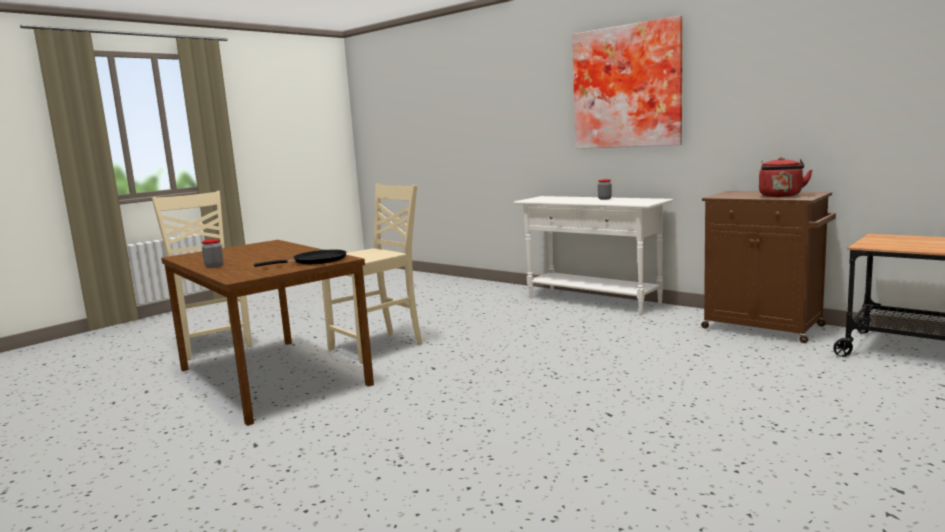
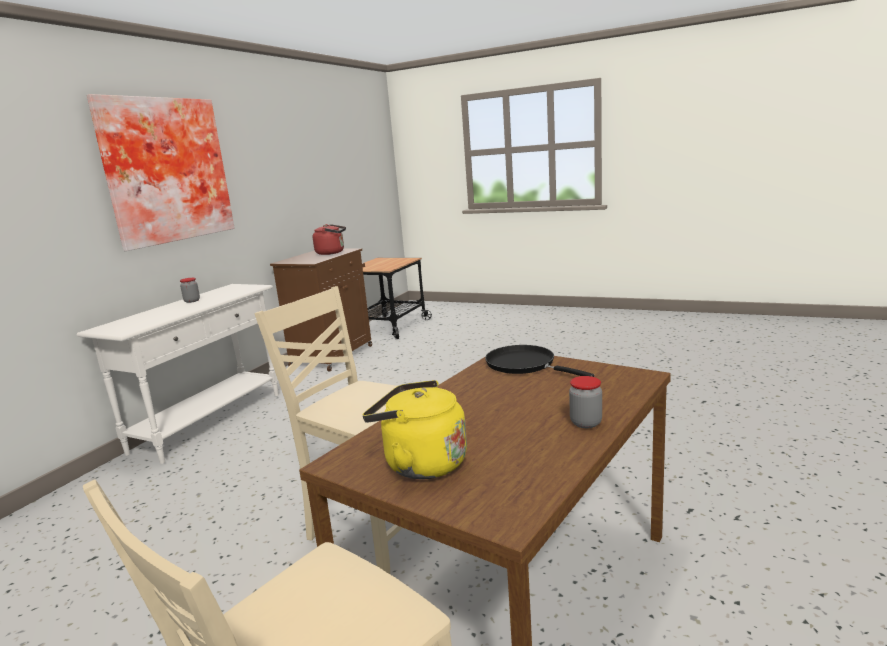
camera: 105 degrees left, 5 degrees up
(243, 249) = (420, 463): none -> yellow kettle

